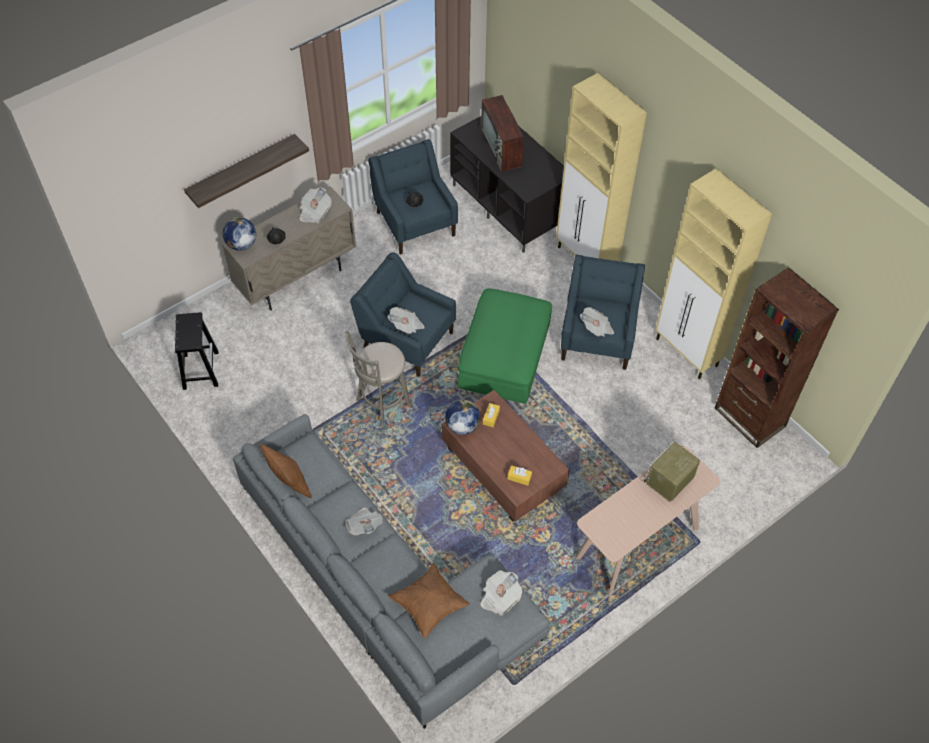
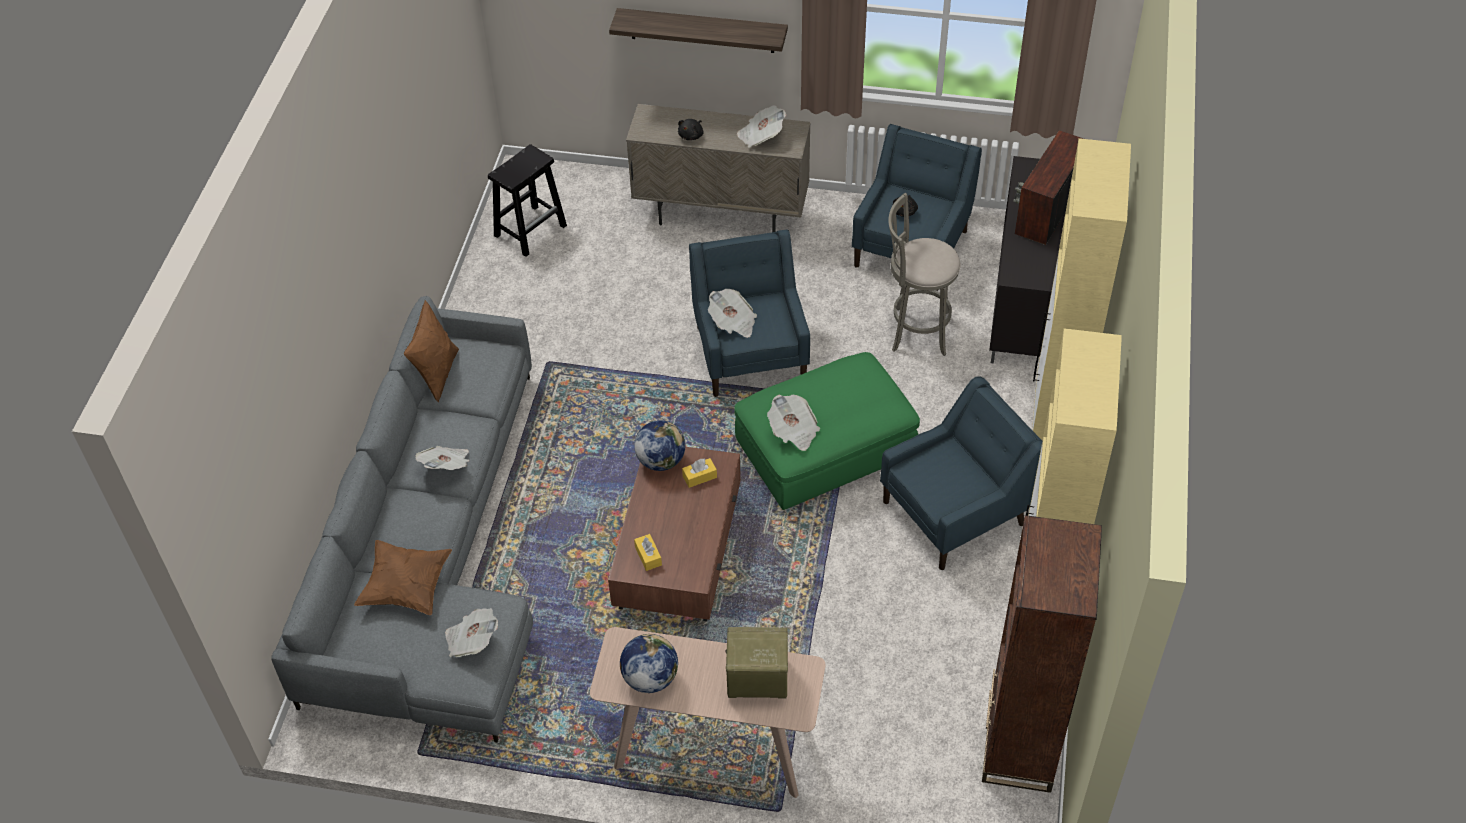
camera: 50 degrees right, 5 degrees down
(241, 244) = (653, 117): globe -> globe (650, 678)
(381, 404) = (645, 393): grey stool -> grey stool (916, 331)
(596, 328) = (928, 482): newspaper -> newspaper (793, 431)

